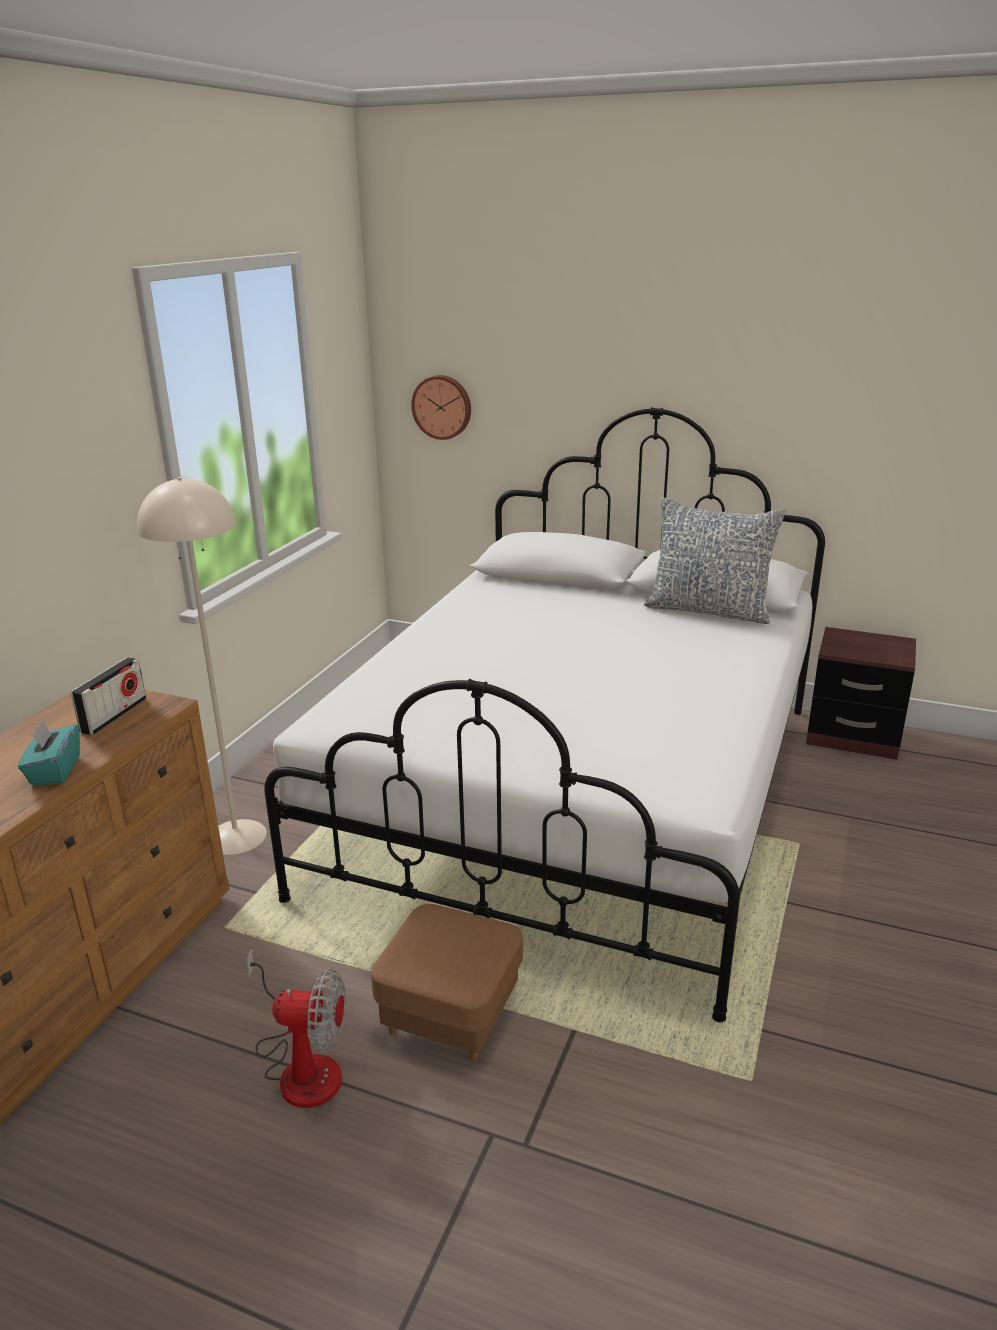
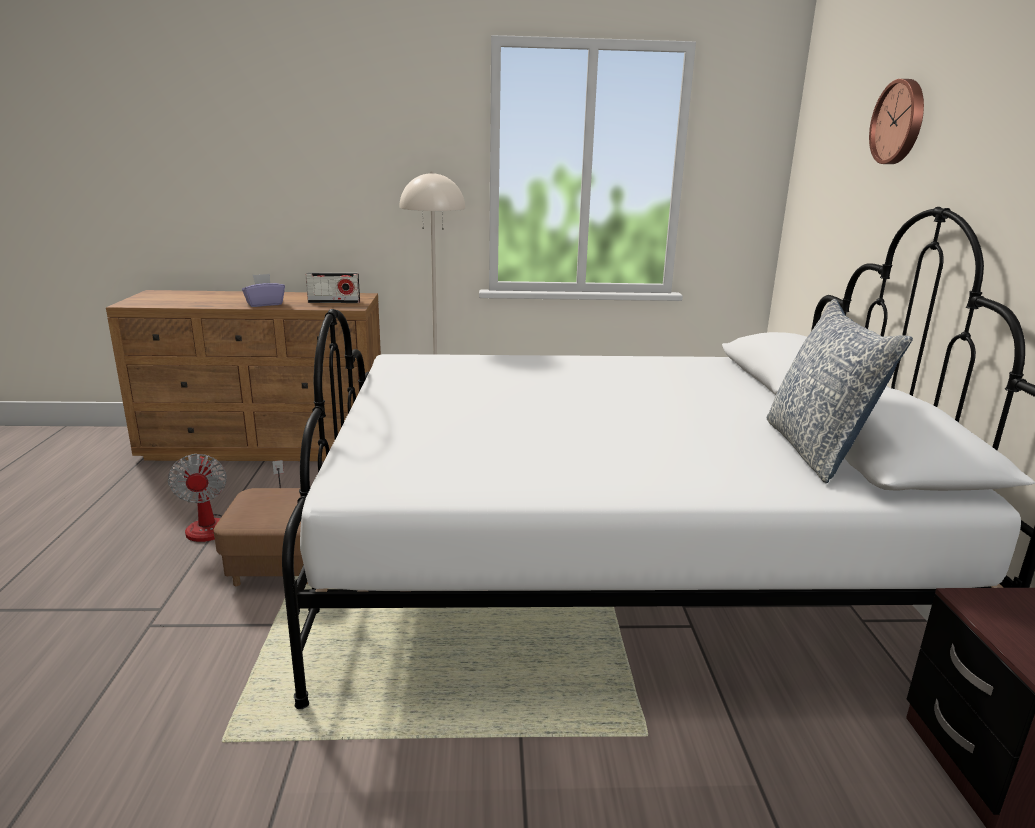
camera: 65 degrees right, 5 degrees down
(54, 771) = (264, 304): turquoise tissue box -> purple tissue box
(442, 407) = (815, 203): wall clock -> wall clock (899, 122)

